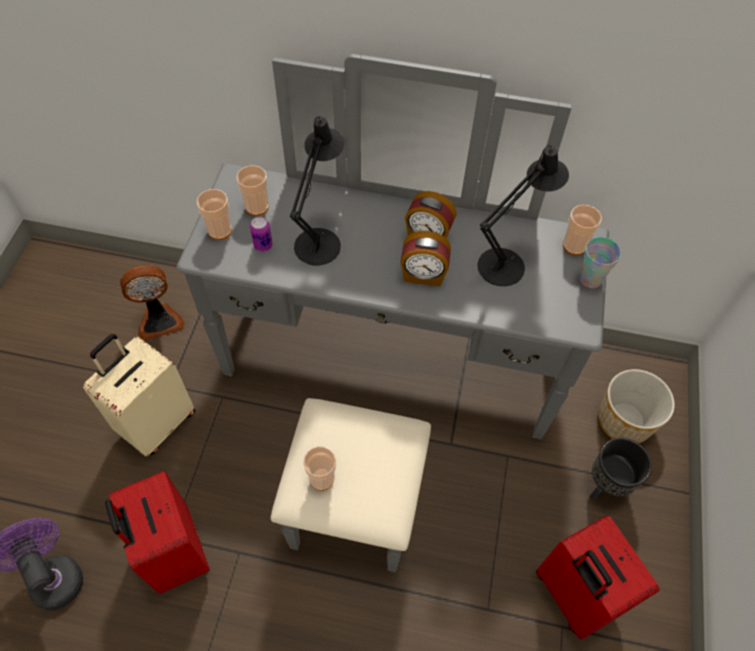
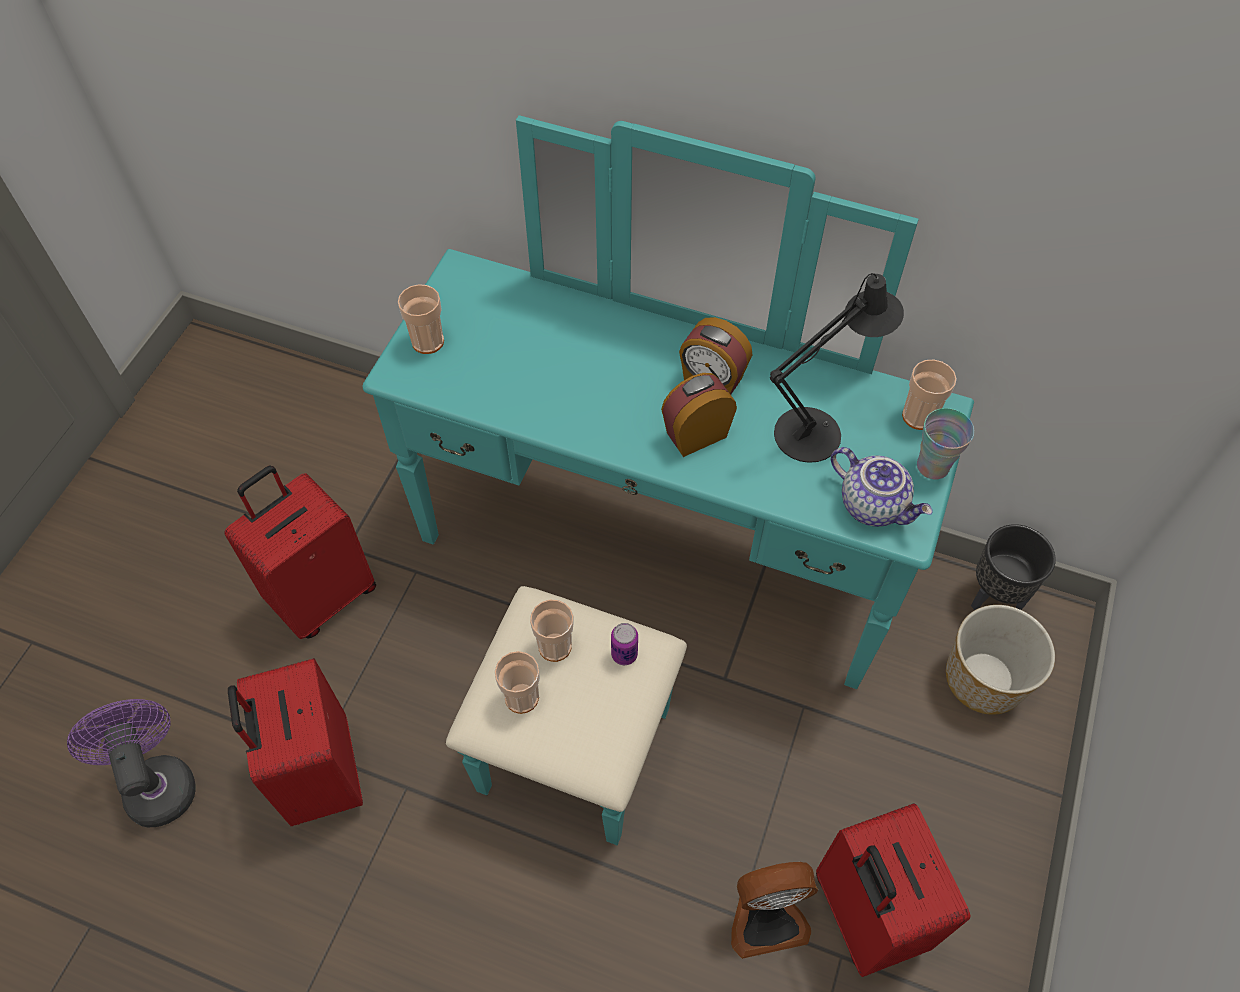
camera: 10 degrees right, 0 degrees up
(156, 422) = (322, 595): beige suitcase -> red suitcase
(159, 320) = (346, 454): fan -> fan (766, 916)
(257, 207) = (483, 314): cup -> cup (555, 646)
(263, 245) = (483, 368): can -> can (624, 654)
(320, 241) = (561, 371): black table lamp -> none
(384, 391) = (641, 592): grey dresser -> turquoise dresser
(423, 275) = (695, 434): alarm clock -> alarm clock turned 135 degrees clockwise
(555, 310) = (874, 504): none -> teapot
(606, 486) = (941, 768): black planter -> black planter (995, 596)

